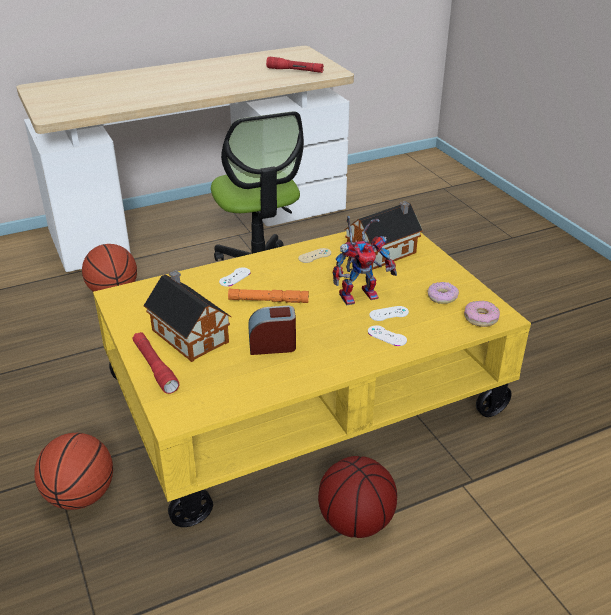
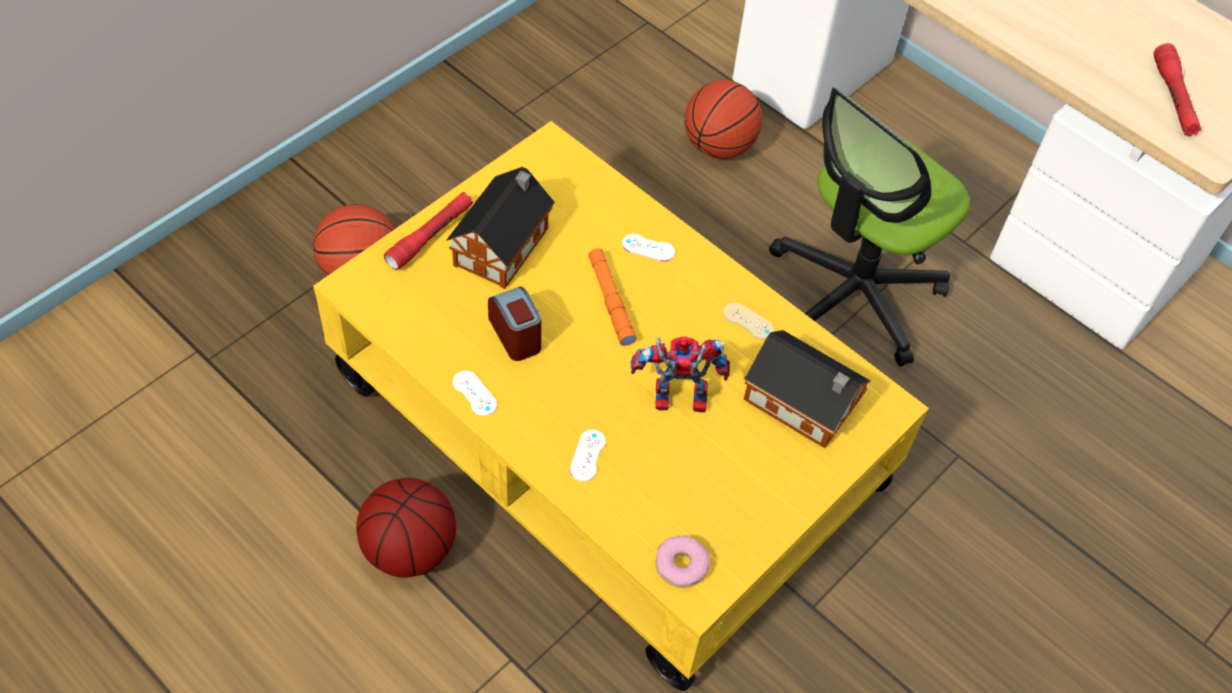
camera: 65 degrees right, 20 degrees up
(360, 294) = (675, 401): toy robot -> toy robot turned 135 degrees clockwise
(389, 313) = (641, 446): white game controller -> white game controller (474, 393)
(442, 297) = (714, 505): donut -> none

